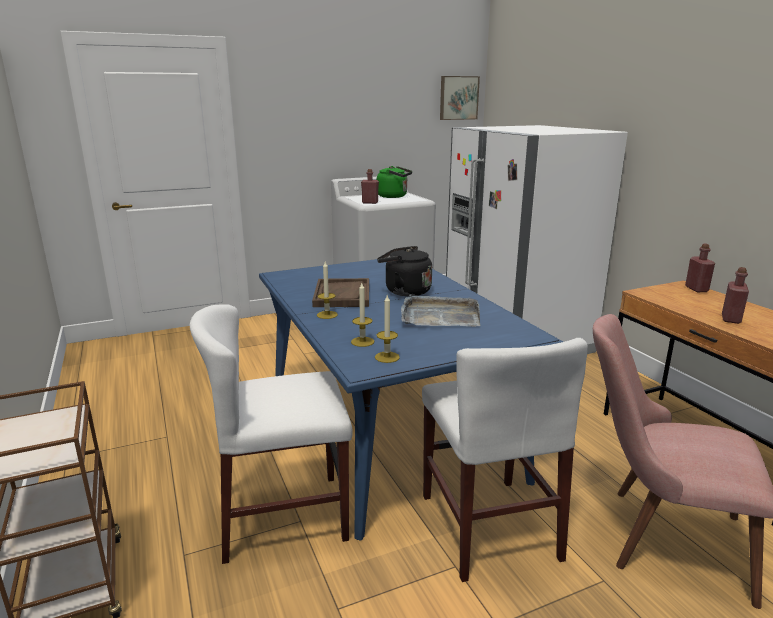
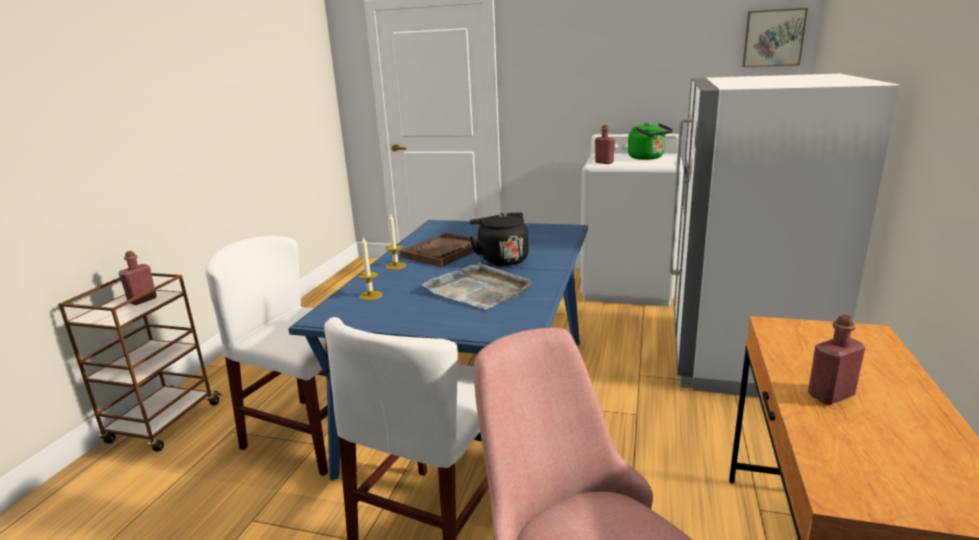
camera: 40 degrees right, 0 degrees up
(387, 357) = (358, 314): candle -> none
(696, 289) = (879, 342): red bottle -> red bottle (142, 300)

